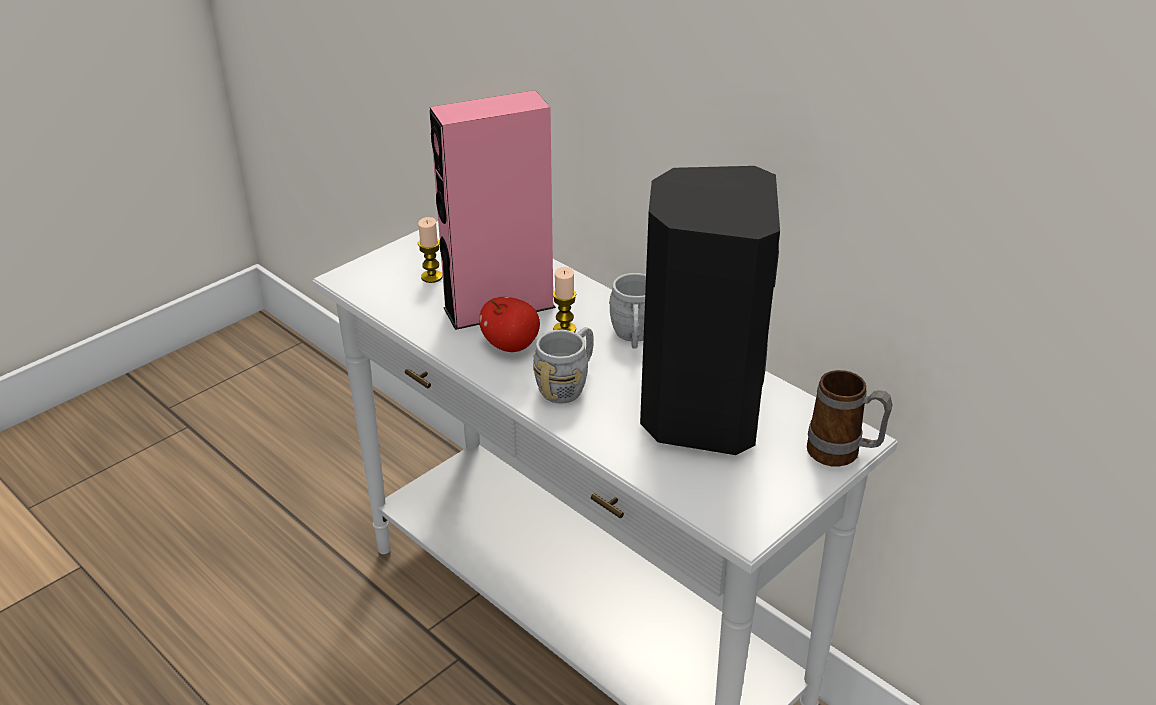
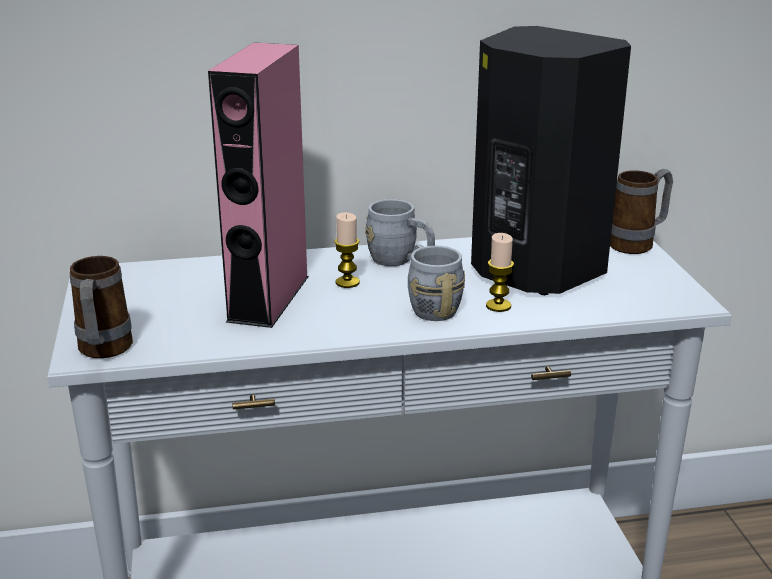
camera: 55 degrees left, 10 degrees down
(355, 283) = (103, 352): none -> mug
(431, 277) = (164, 312): candle -> candle (498, 306)
(510, 345) = (336, 311): apple -> none

